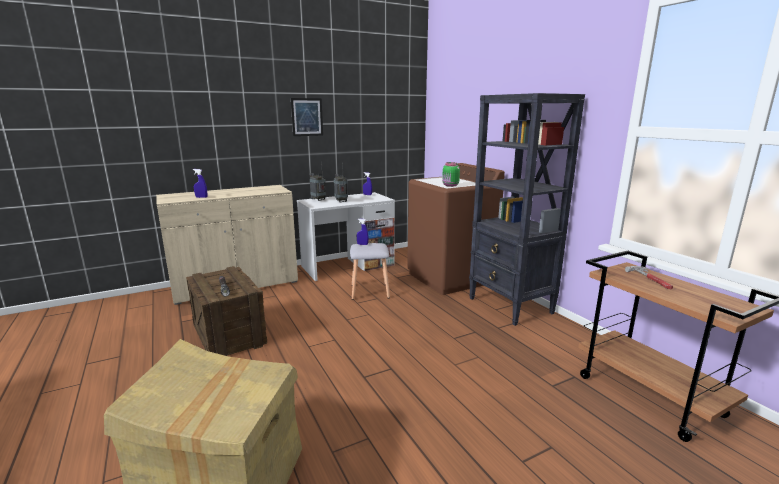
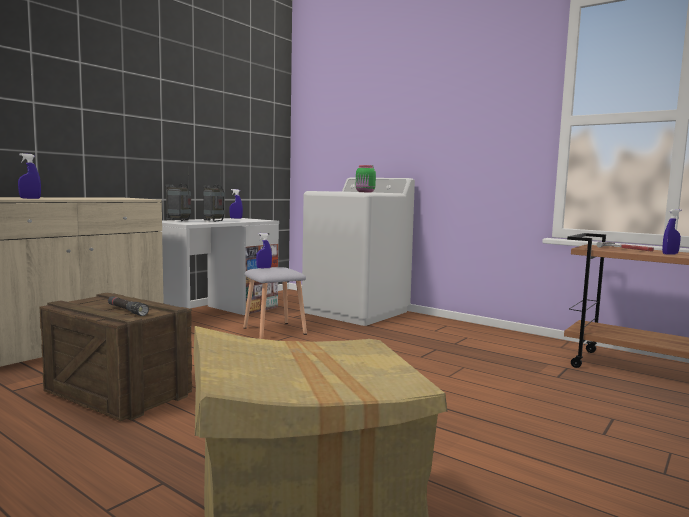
camera: 25 degrees left, 10 degrees down
(307, 117) = (162, 110): picture -> none
(450, 278) = (356, 312): brown washing machine -> white washing machine
(510, 306) = (446, 327): black bookcase -> none
(685, 297) = (670, 254): none -> blue spray bottle

